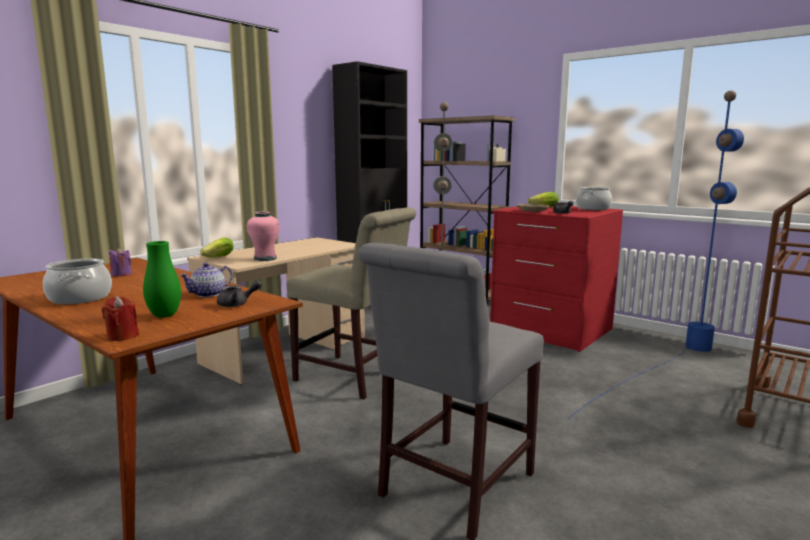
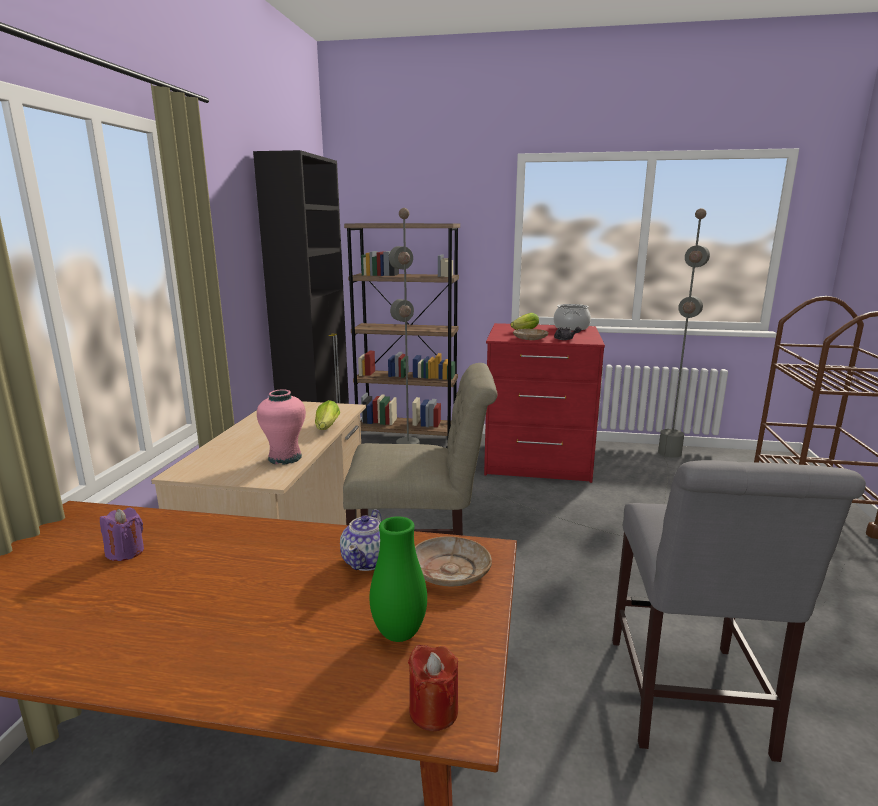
camera: 30 degrees left, 5 degrees up
(79, 298) = (164, 640): cooking pot -> none
(217, 258) = (207, 471): lettuce -> lettuce (326, 428)
(237, 304) = (449, 571): grey teapot -> beige plate
(667, 363) = (668, 477): blue floor lamp -> grey floor lamp

